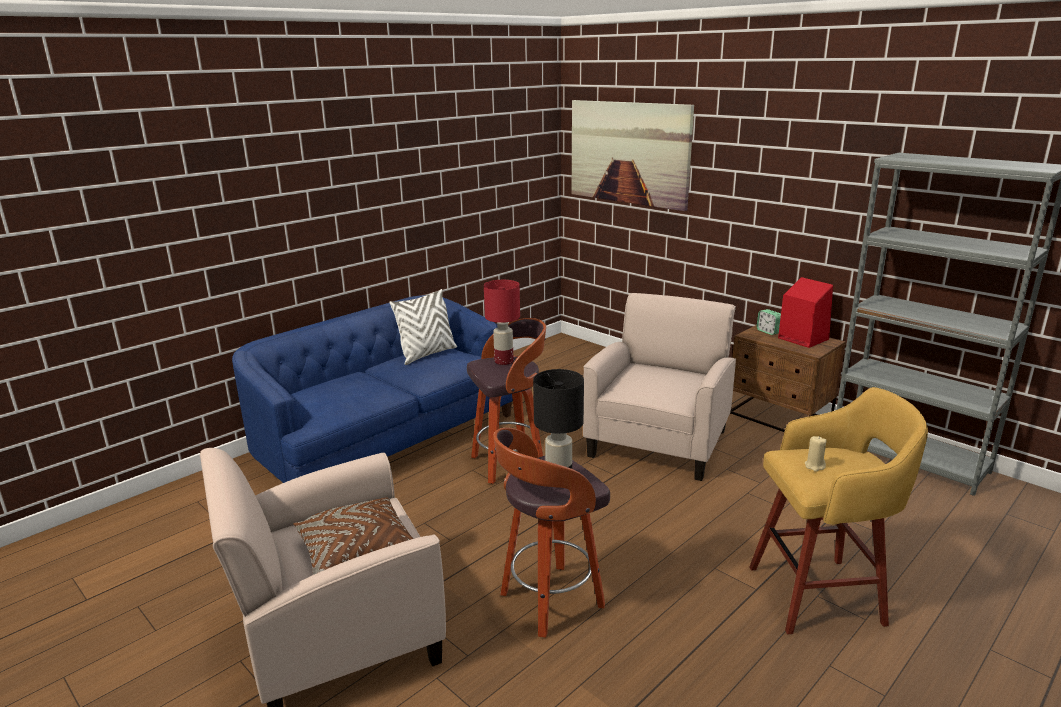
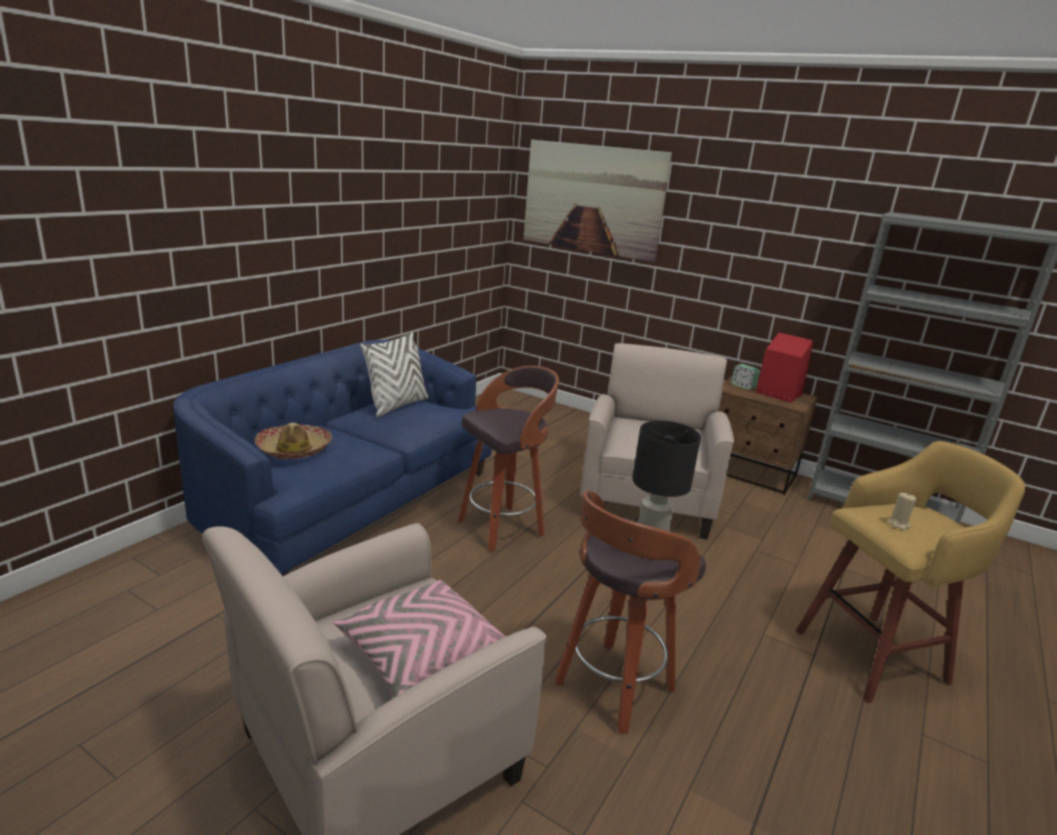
camera: 15 degrees left, 0 degrees up
(326, 392) = (294, 449): none -> hat
(357, 553) = (422, 655): brown pillow -> pink pillow
(504, 361) = (506, 413): red table lamp -> none

